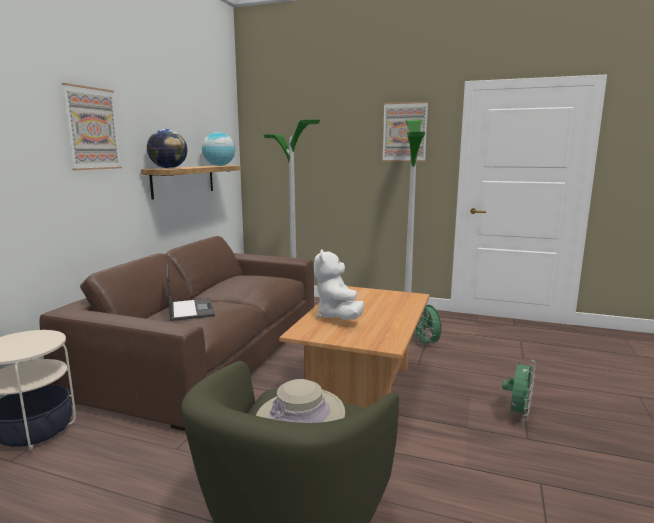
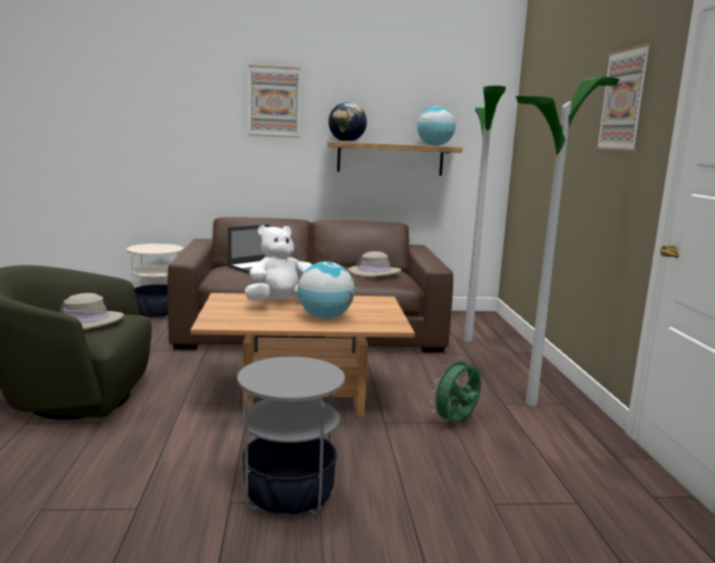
camera: 65 degrees right, 0 degrees up
(259, 279) = (374, 272): none -> beige hat
(386, 309) = (325, 317): none -> globe
(518, 414) = (289, 496): green fan -> grey side table

